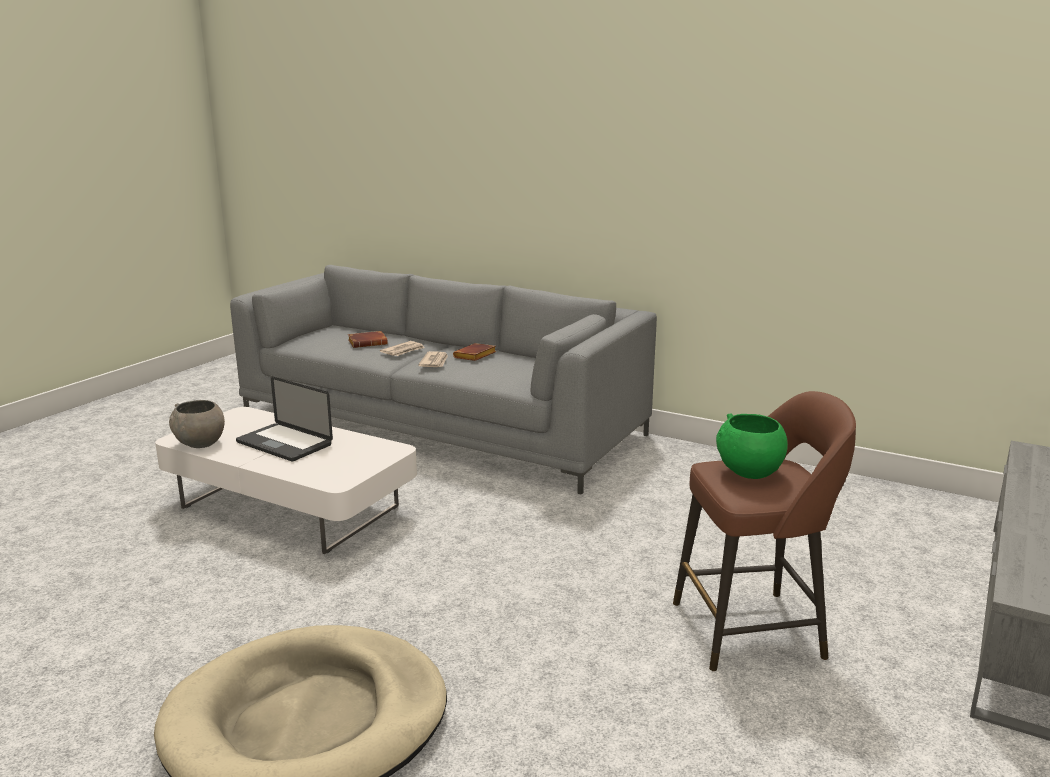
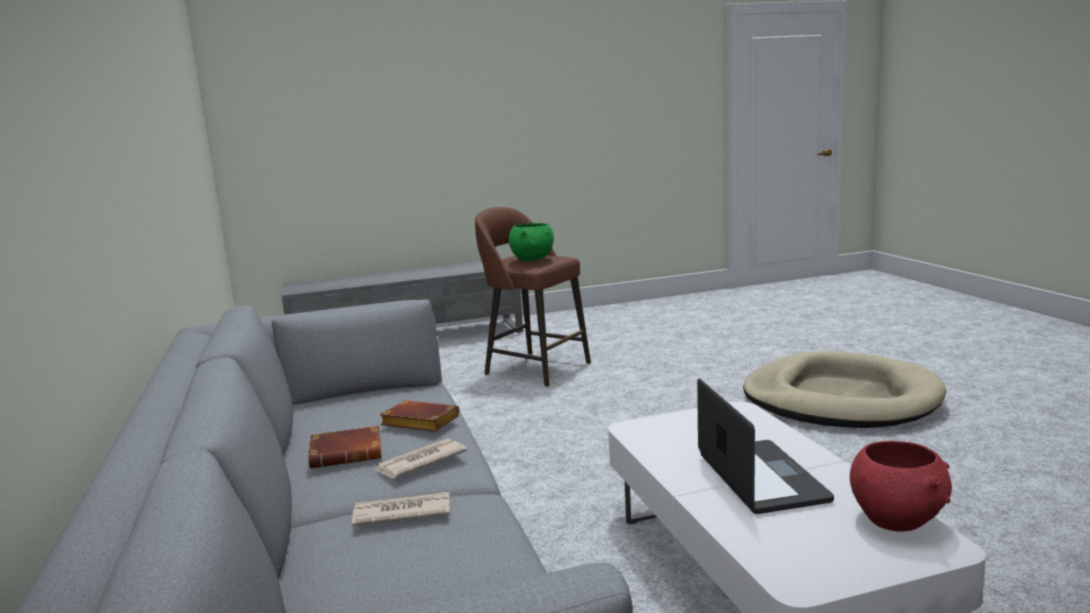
camera: 135 degrees left, 5 degrees down
(200, 444) = (896, 520): grey bowl -> red bowl
(368, 343) = (405, 571): brown book -> brown book (418, 423)

